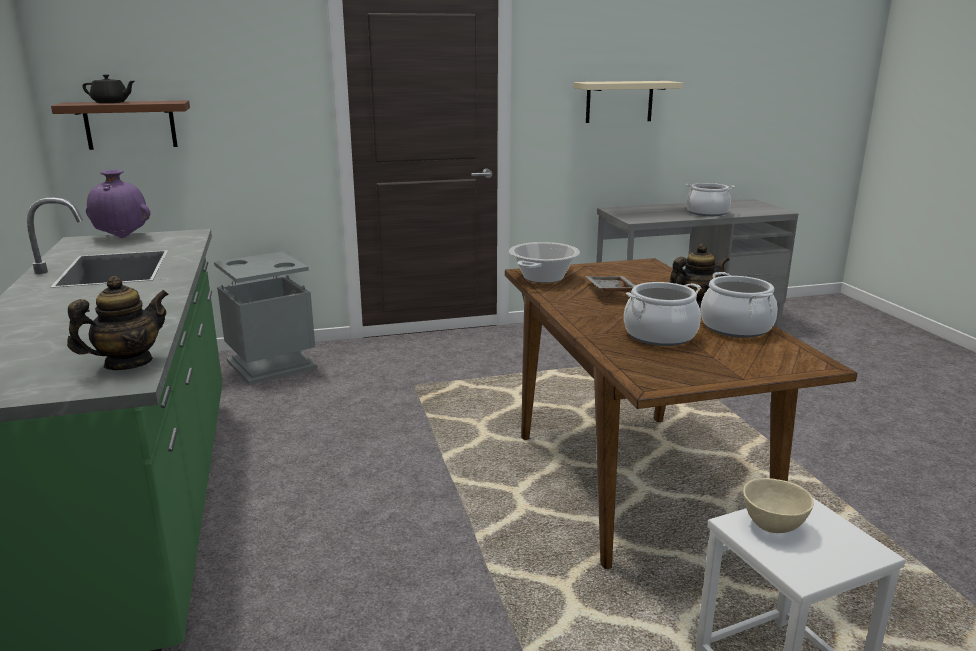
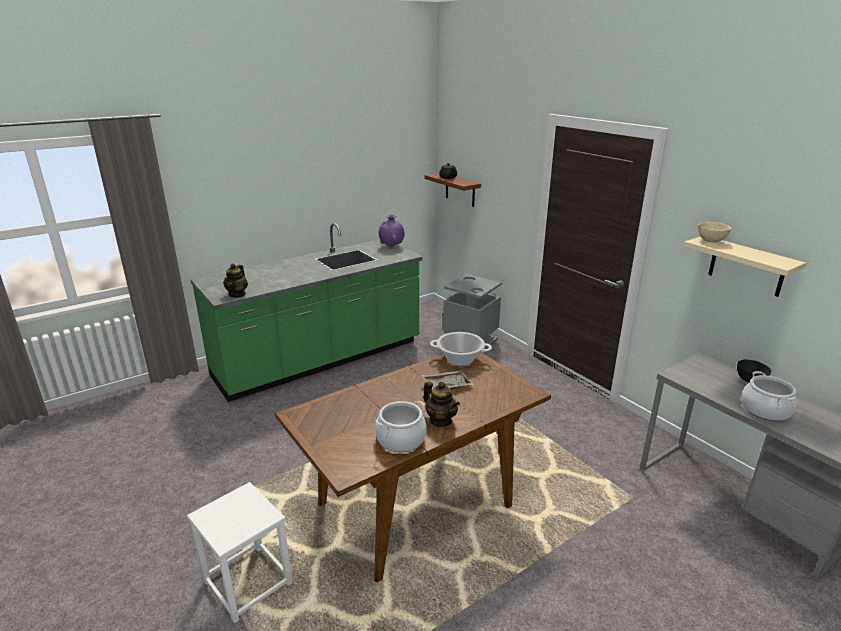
camera: 70 degrees right, 5 degrees up
(128, 363) = (237, 294): teapot -> teapot turned 75 degrees clockwise
(657, 207) = (749, 380): none -> black bowl
(659, 335) = (371, 411): cooking pot -> none
(774, 525) = (245, 504): beige bowl -> beige bowl (711, 241)

